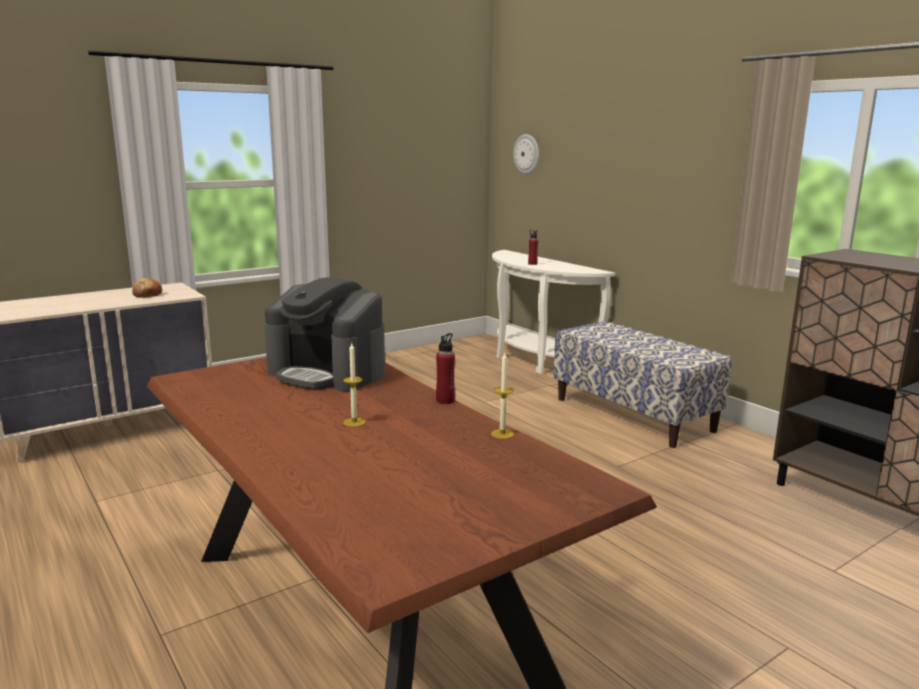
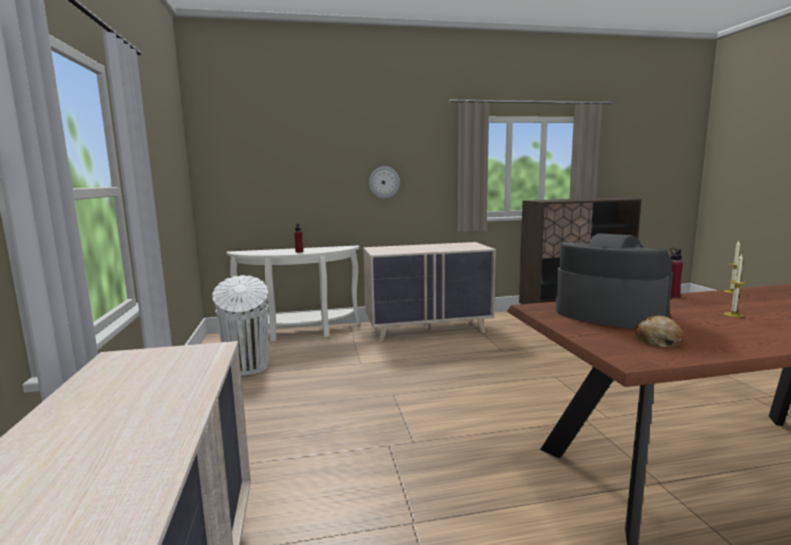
camera: 65 degrees left, 5 degrees down
(147, 294) = (157, 372): bread -> bread (657, 341)
(328, 373) = (608, 314): coffee machine -> coffee machine turned 105 degrees counterclockwise
(426, 365) = (247, 367): none -> white trash can
(527, 154) = (245, 165): wall clock -> wall clock (384, 182)
(633, 414) = (428, 330): bench -> beige dresser

